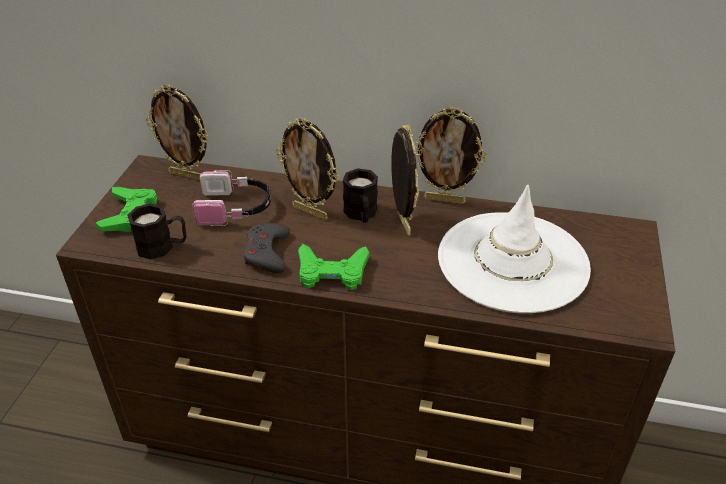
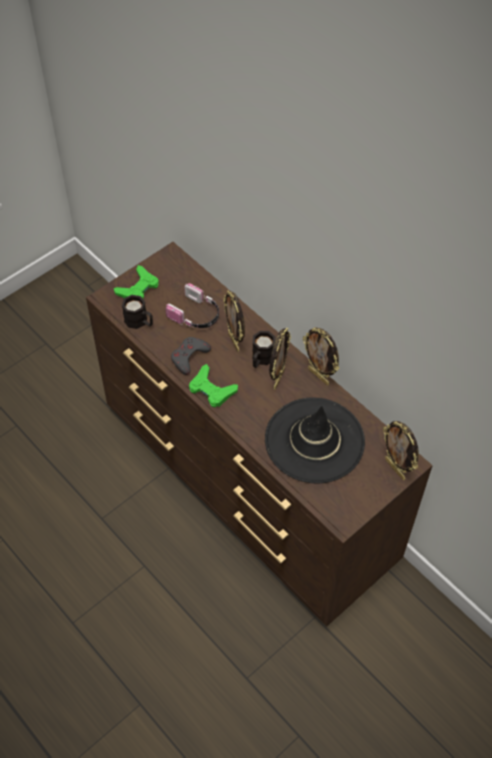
camera: 35 degrees right, 15 degrees up
(187, 176) = (188, 274): picture frame -> picture frame (395, 469)
(512, 261) = (314, 440): white hat -> black hat

